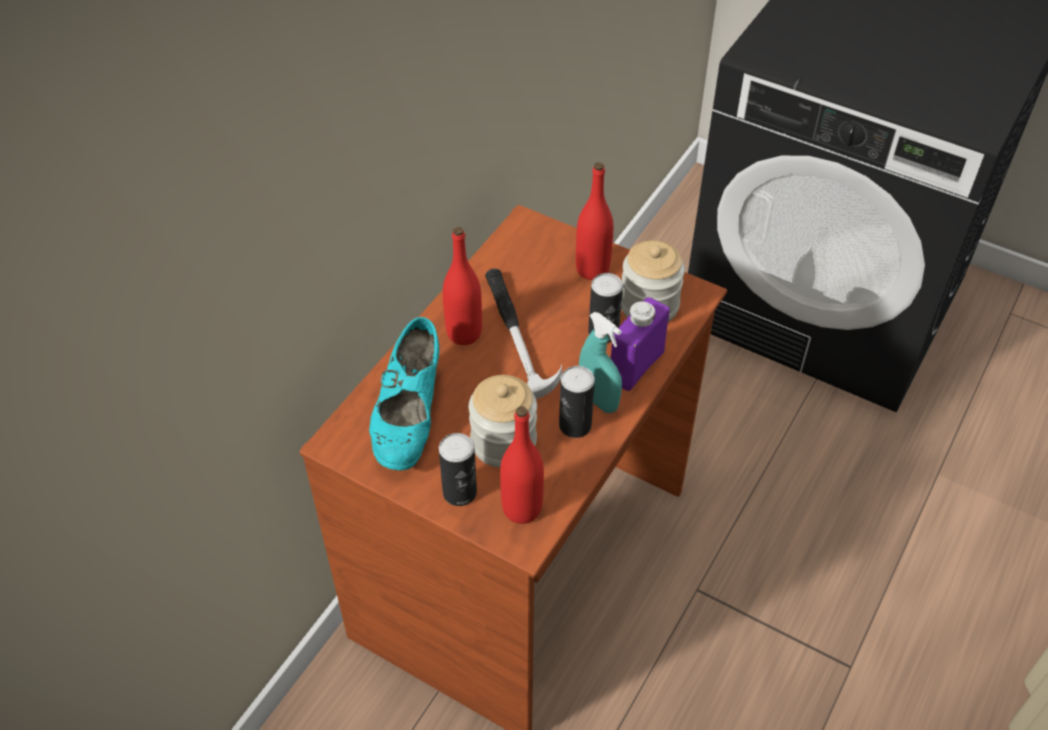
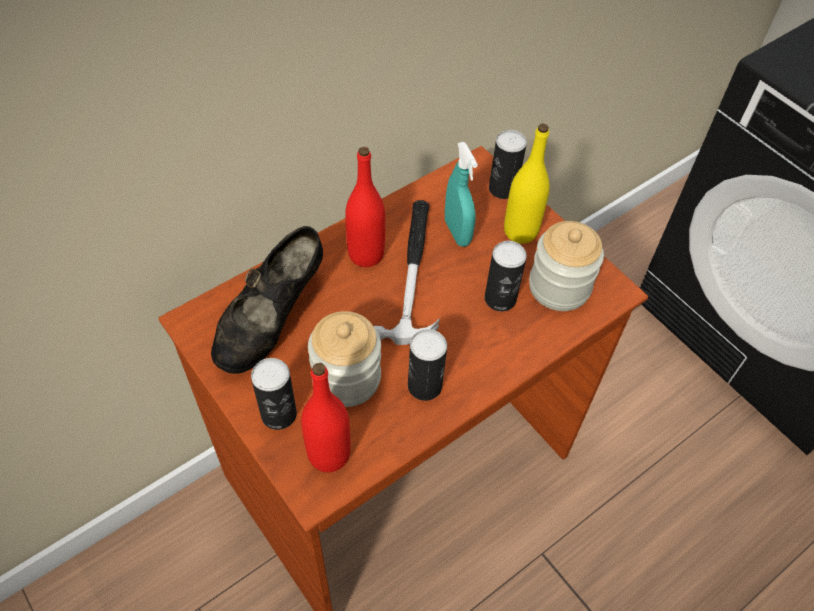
camera: 20 degrees right, 5 degrees up
(409, 419) = (271, 321): turquoise shoe -> black shoe
(558, 237) = (502, 189): none -> can
(592, 269) = (520, 231): red bottle -> yellow bottle
(598, 400) = (460, 368): turquoise spray bottle -> turquoise spray bottle (457, 232)
(636, 366) = (515, 346): purple bottle -> none

